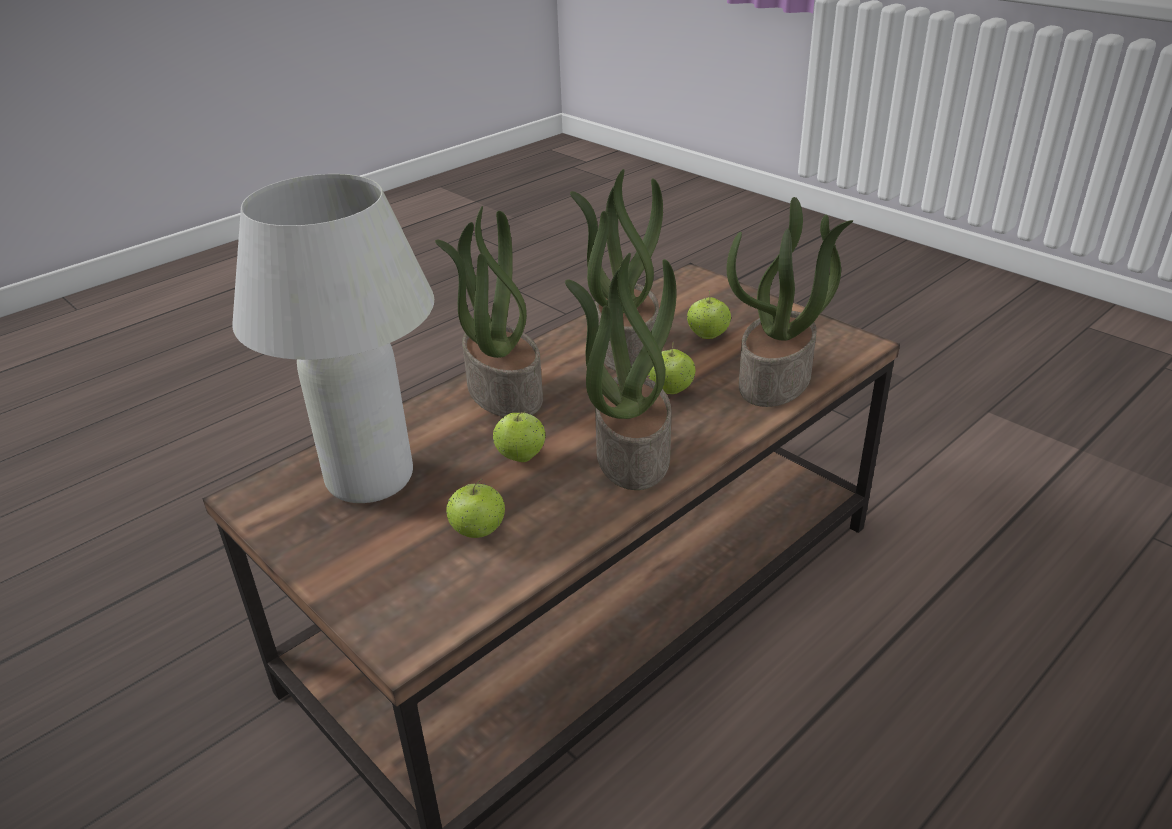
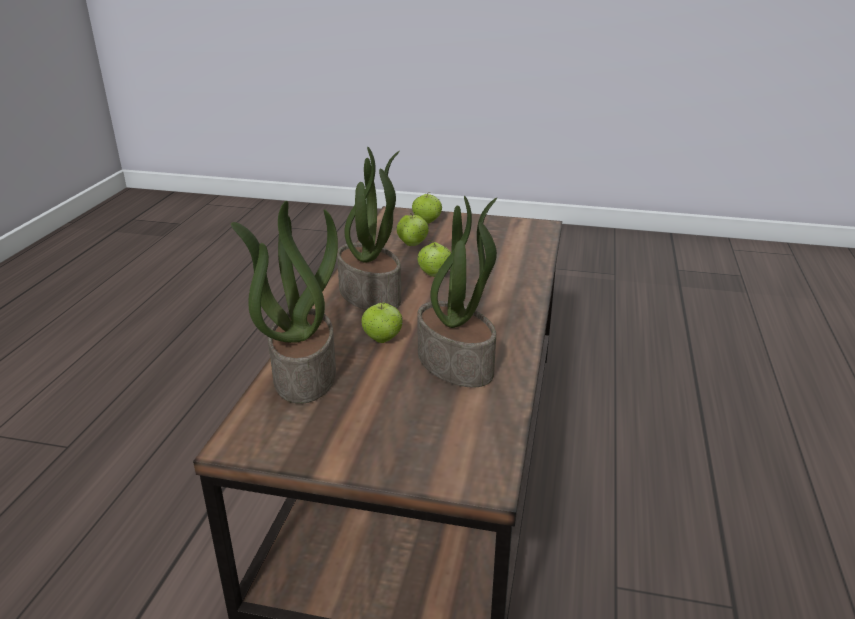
camera: 145 degrees right, 5 degrees down
(370, 478) = (499, 245): white table lamp -> none
(502, 392) = (500, 302): potted plant -> none
(707, 336) = (395, 398): apple -> apple (427, 221)

